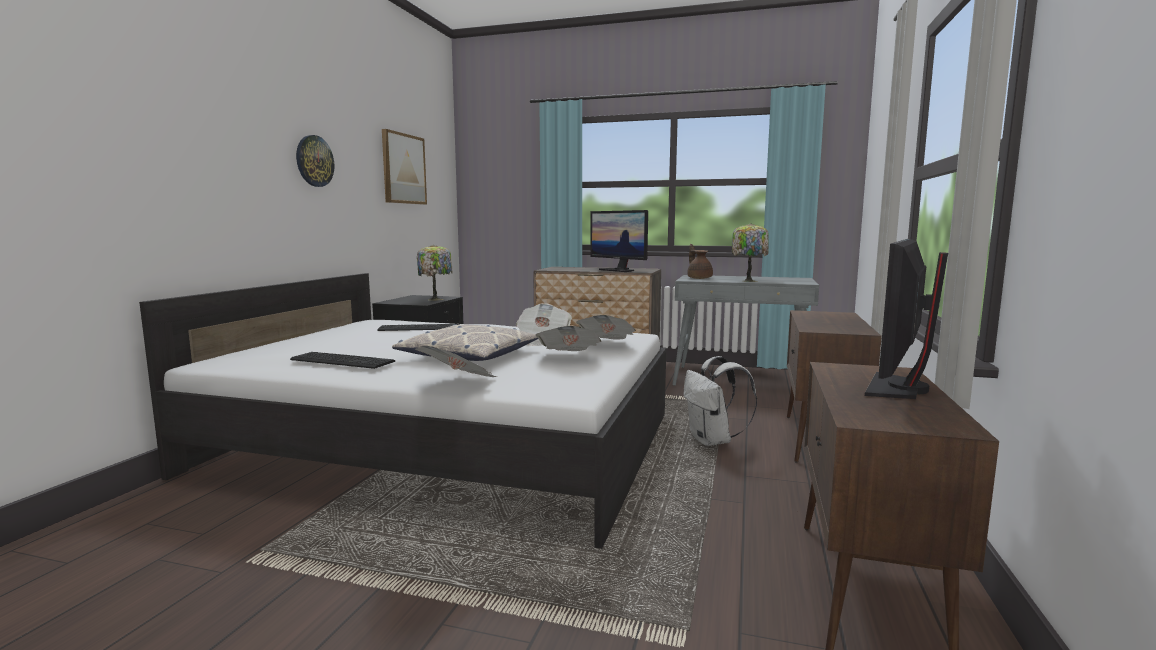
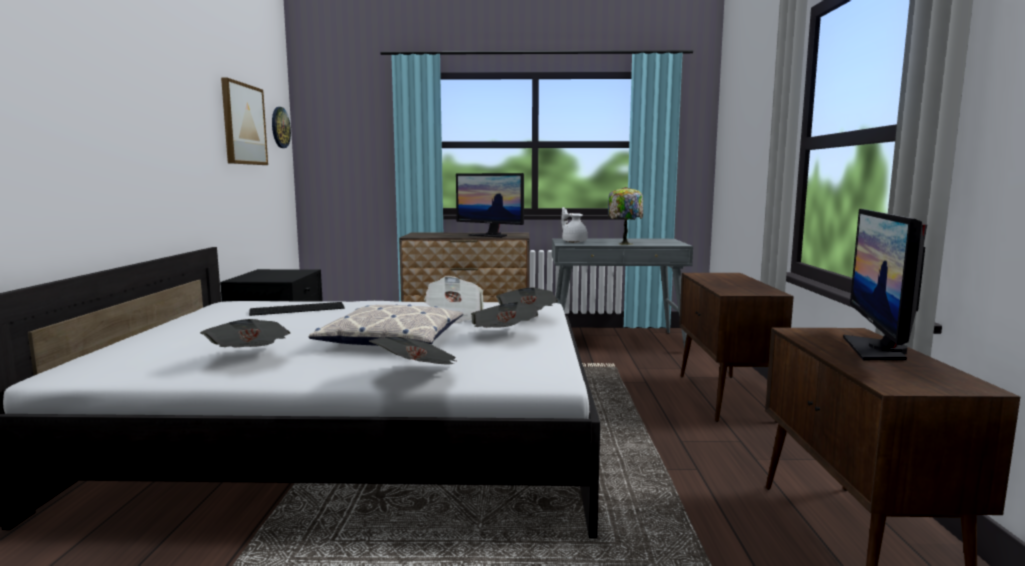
camera: 15 degrees left, 0 degrees up
(314, 161) = (155, 114): wall clock -> wall clock (280, 127)
(342, 360) = (250, 356): keyboard -> newspaper
(436, 299) = (294, 274): table lamp -> none
(699, 278) = (574, 242): brown teapot -> white teapot
(713, 441) = (629, 408): white backpack -> none

